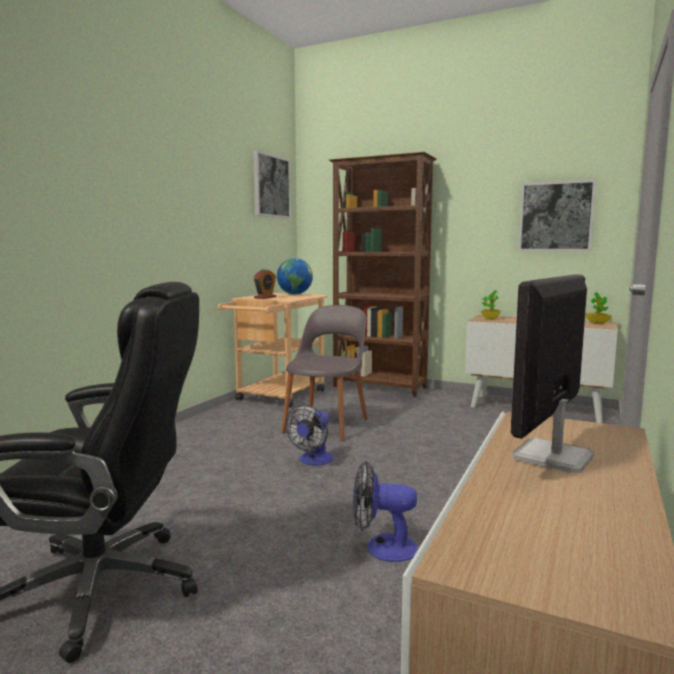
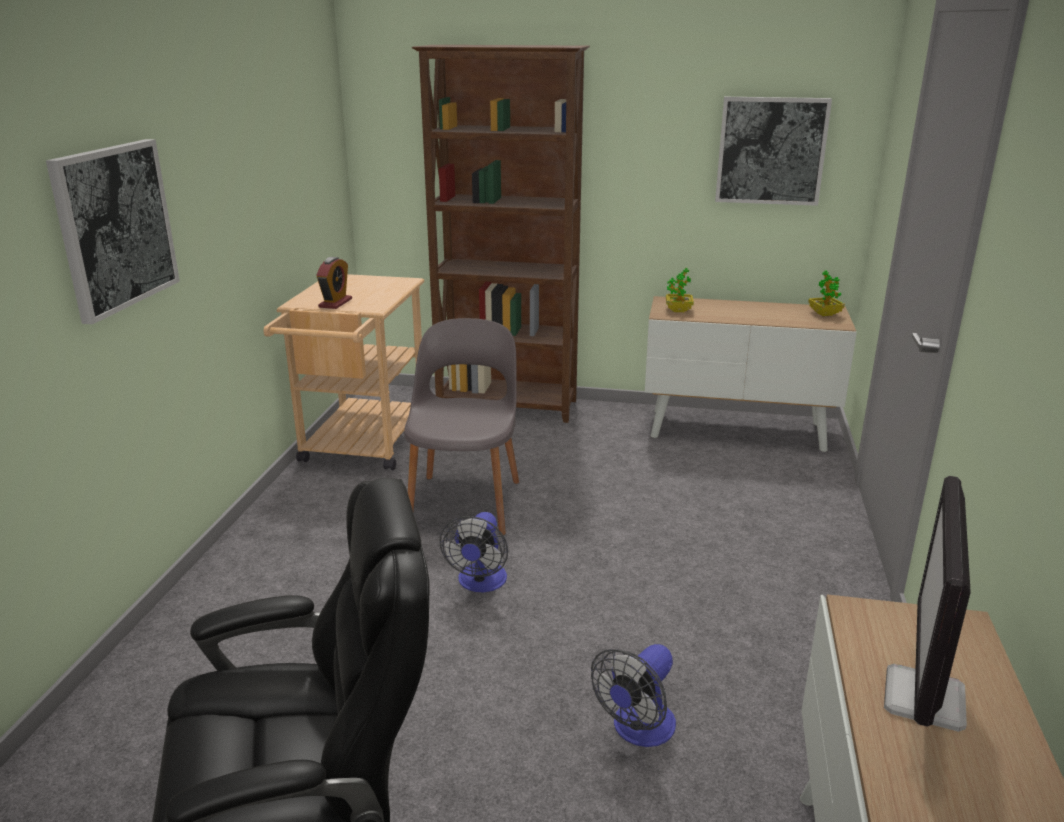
camera: 15 degrees left, 15 degrees up
(271, 186) = (308, 90): picture -> picture (115, 227)
(295, 294) = (370, 279): globe -> none
(382, 547) = (638, 730): fan -> fan turned 45 degrees counterclockwise

